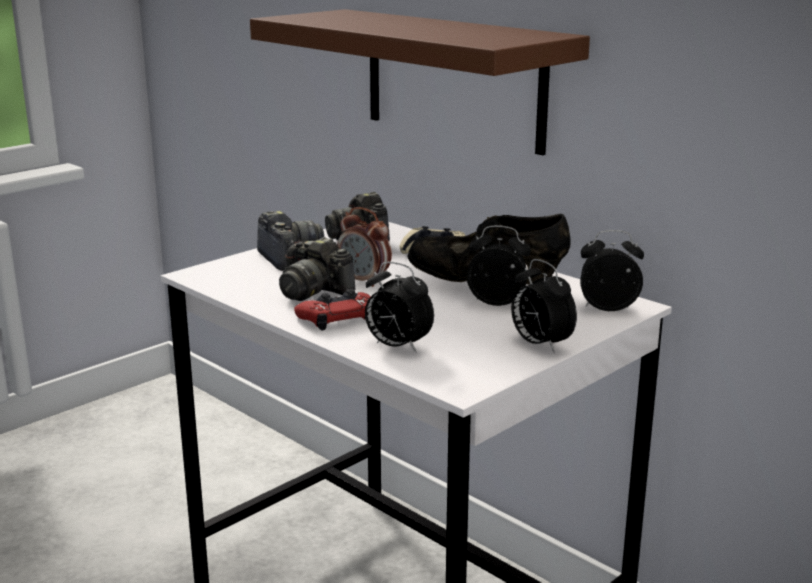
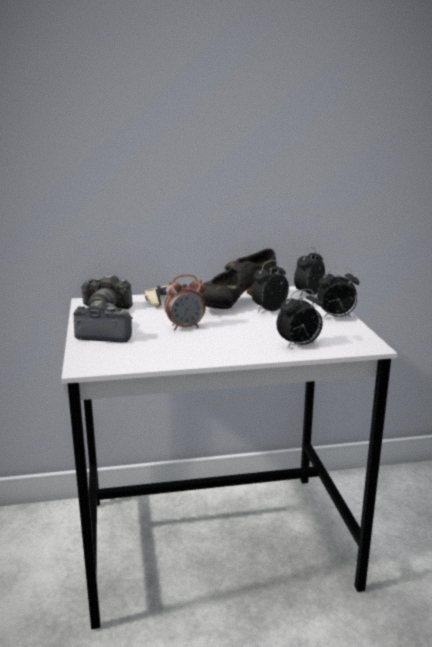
camera: 55 degrees left, 0 degrees up
(313, 291) = (179, 343): camera -> none
(337, 318) = (234, 348): red game controller -> none
(453, 79) = (140, 182): brown shelf -> none

